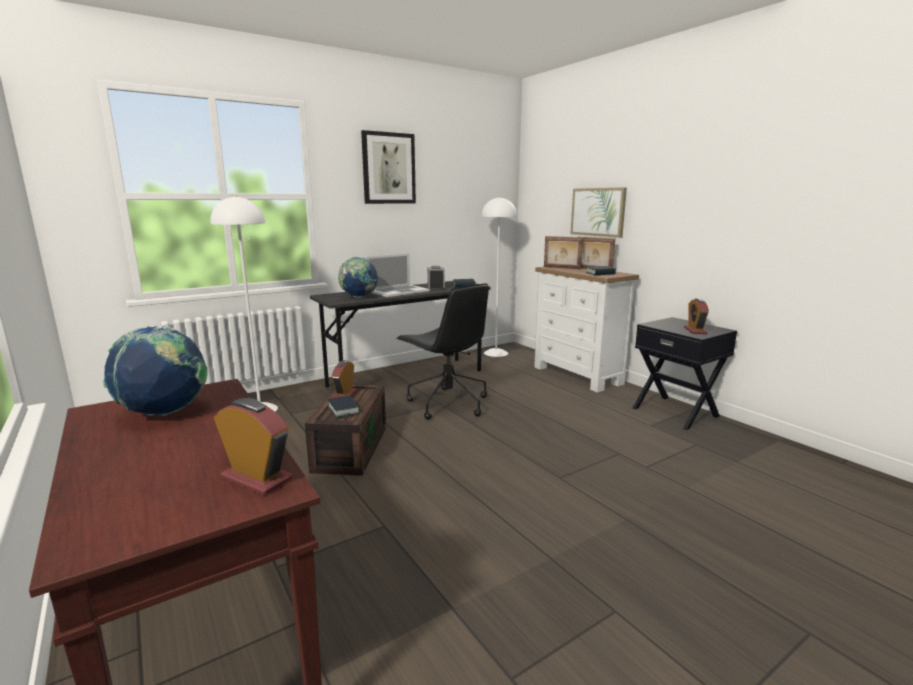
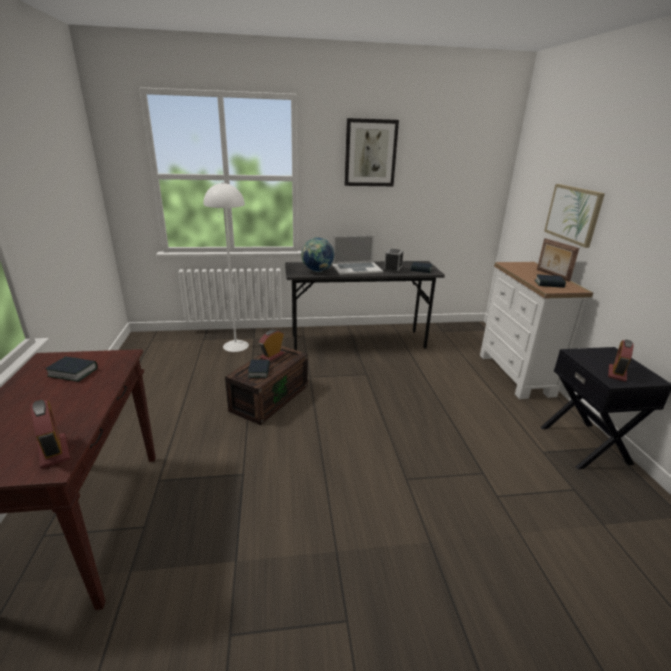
camera: 25 degrees right, 10 degrees up
(165, 413) = (73, 372): globe -> book
(446, 403) = (370, 374): black office chair -> none
(496, 353) = (456, 331): white floor lamp -> none
(561, 268) = (520, 267): picture frame -> none

